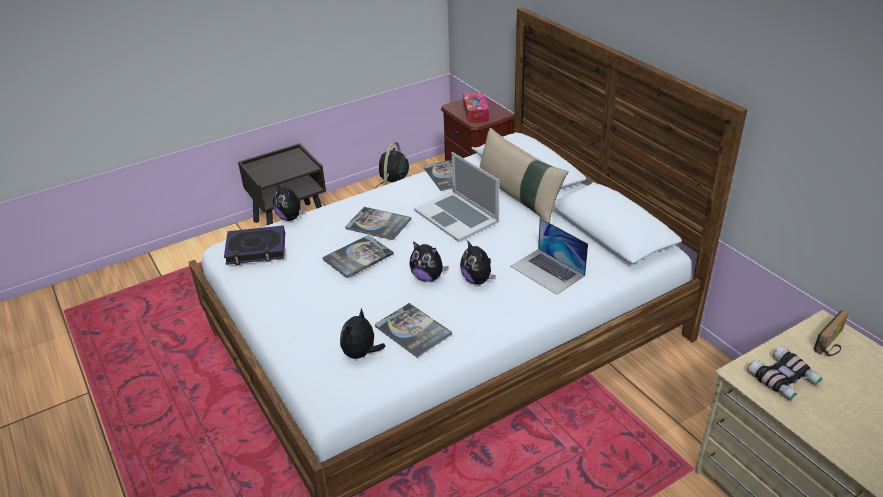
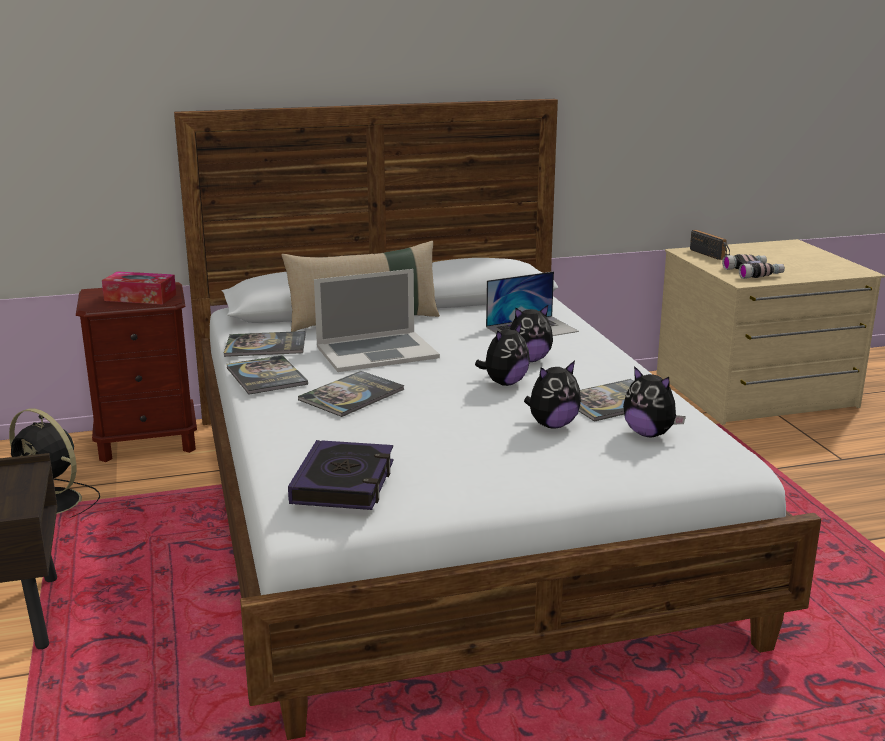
camera: 75 degrees left, 15 degrees down
(290, 218) = (258, 457): plush toy -> plush toy (552, 425)
(358, 257) = (430, 413): book -> book (266, 376)

